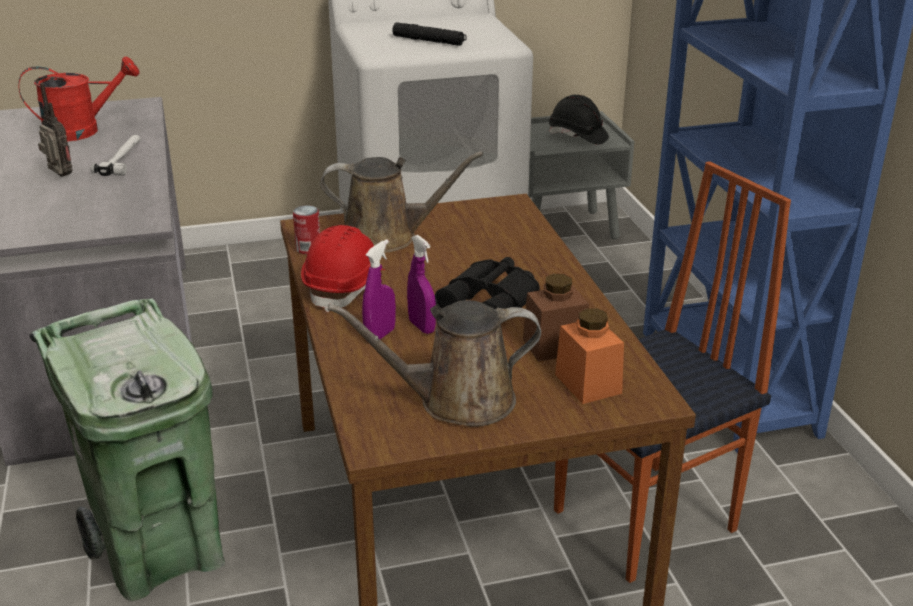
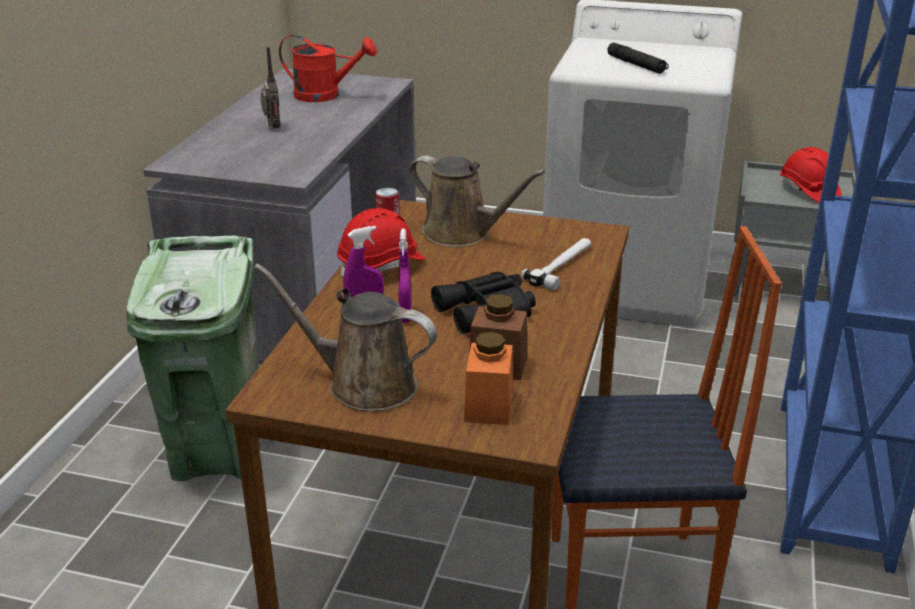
camera: 30 degrees right, 0 degrees up
(123, 159) = (330, 123): hammer -> hammer (562, 266)
(577, 136) = (808, 191): black hard hat -> red hard hat

